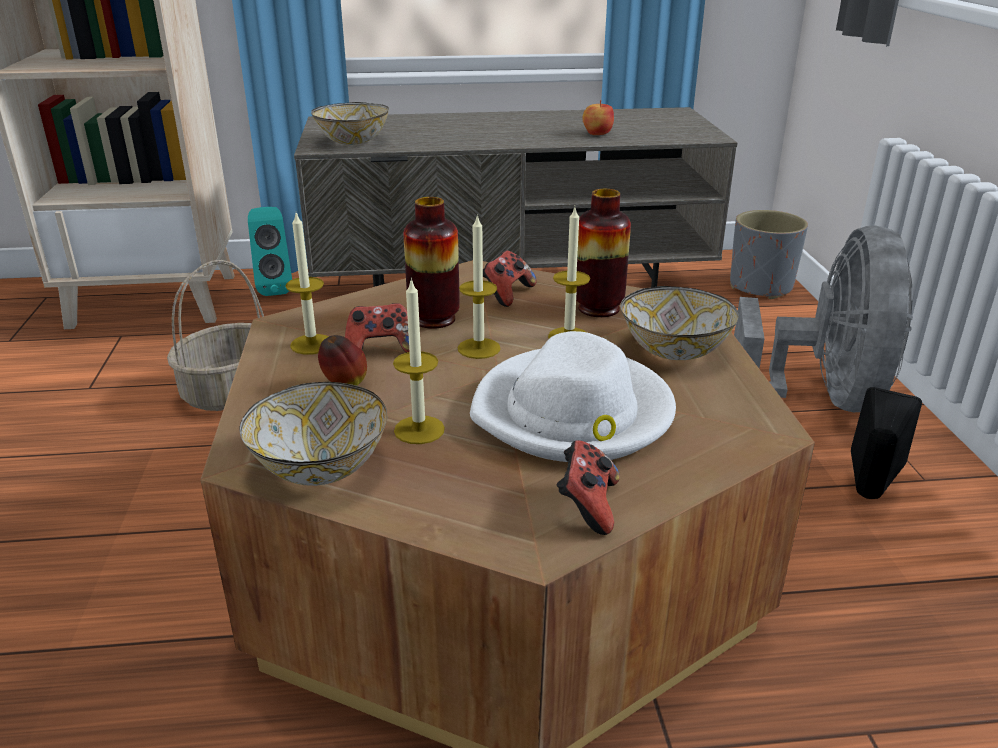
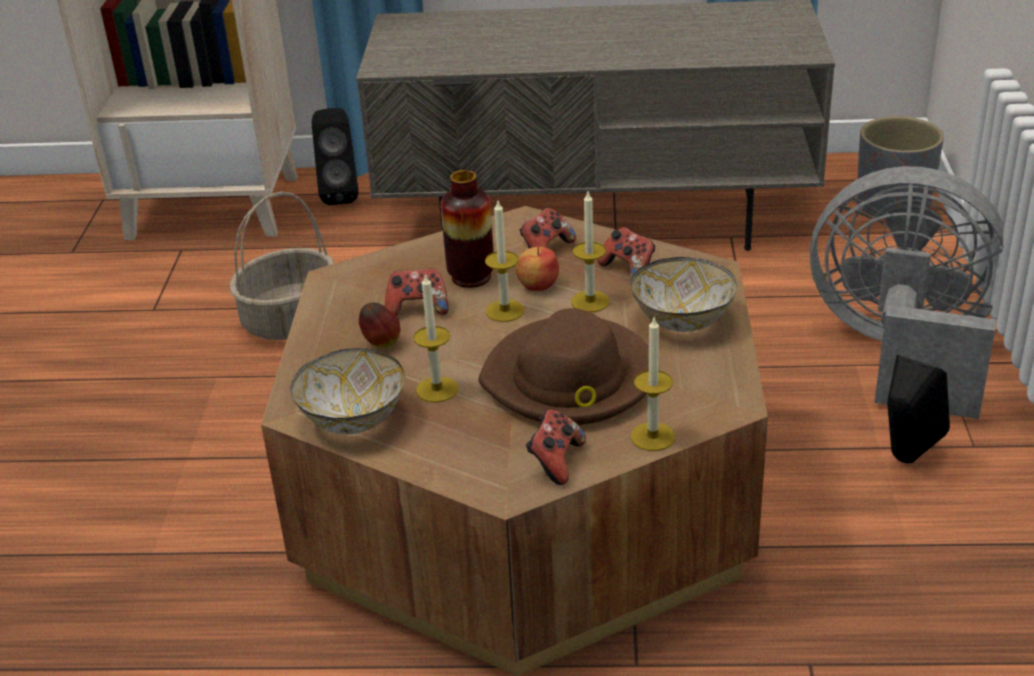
camera: 10 degrees right, 5 degrees up
(275, 289) = (340, 195): turquoise speaker -> black speaker
(311, 344) = (357, 301): candle -> candle (652, 436)
(351, 142) = (417, 58): bowl -> none
(573, 412) = (570, 379): white hat -> brown hat
(597, 133) = (683, 47): apple -> apple (537, 285)
(598, 308) = (628, 270): vase -> game controller
(820, 400) = (902, 353): grey fan -> grey fan turned 90 degrees counterclockwise

